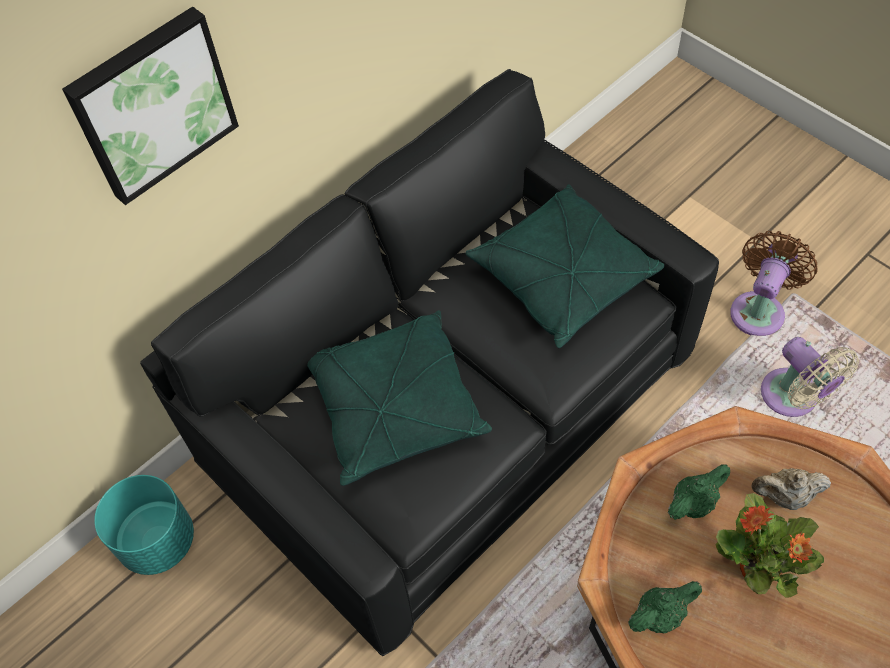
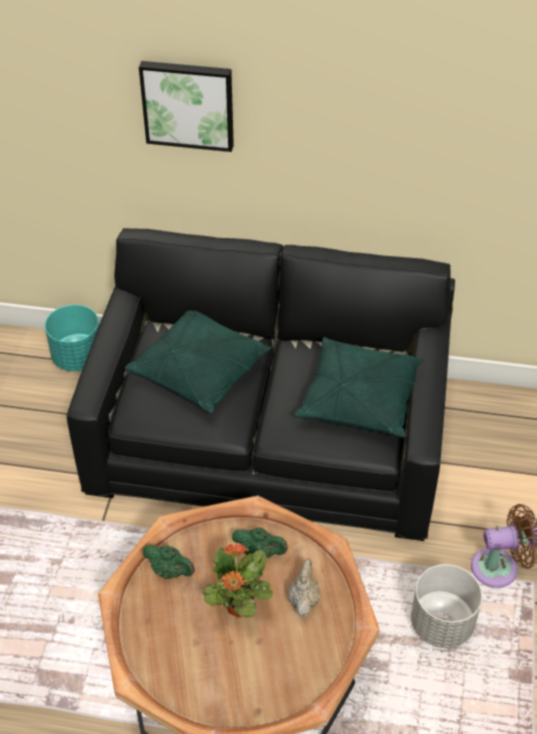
camera: 50 degrees right, 10 degrees down
(784, 496) = (303, 599): beige teapot -> beige teapot turned 45 degrees clockwise
(793, 398) = (442, 623): beige fan -> grey planter

